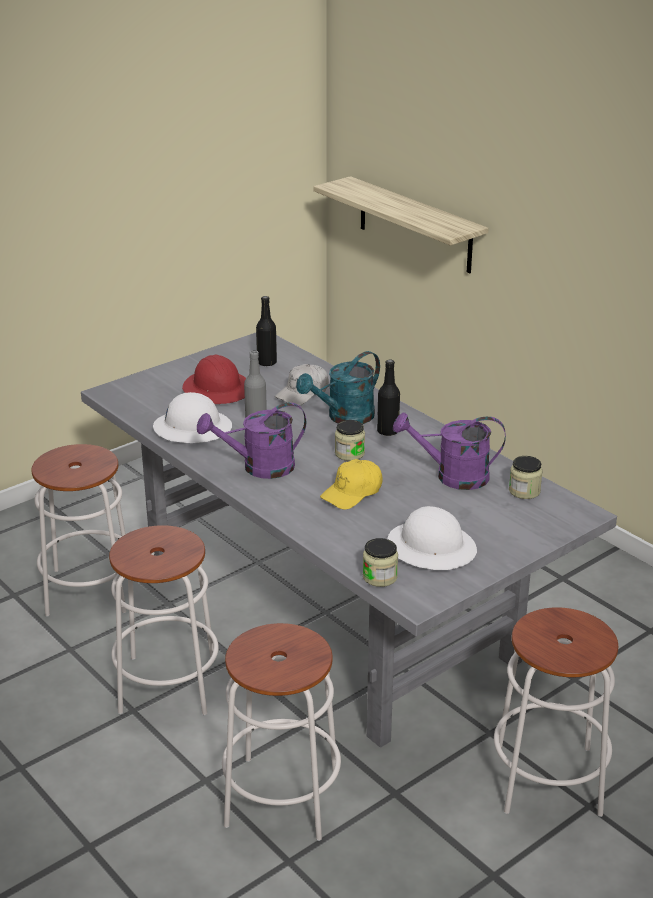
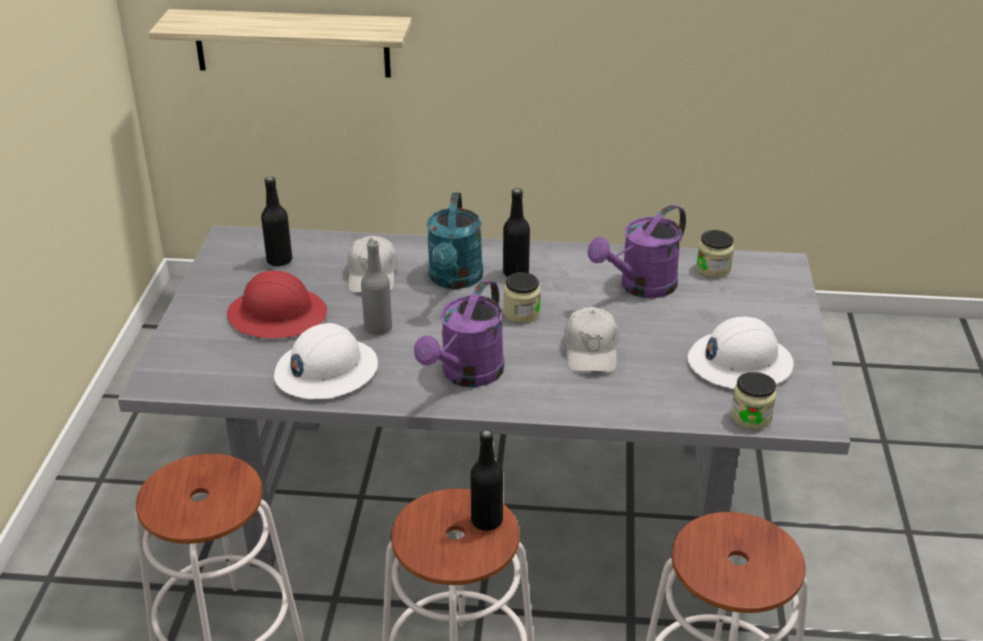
camera: 45 degrees left, 5 degrees up
(180, 555) = (486, 521): none -> black bottle
(352, 493) = (591, 350): yellow cap -> white cap
(548, 779) = (856, 531): white stool -> none

